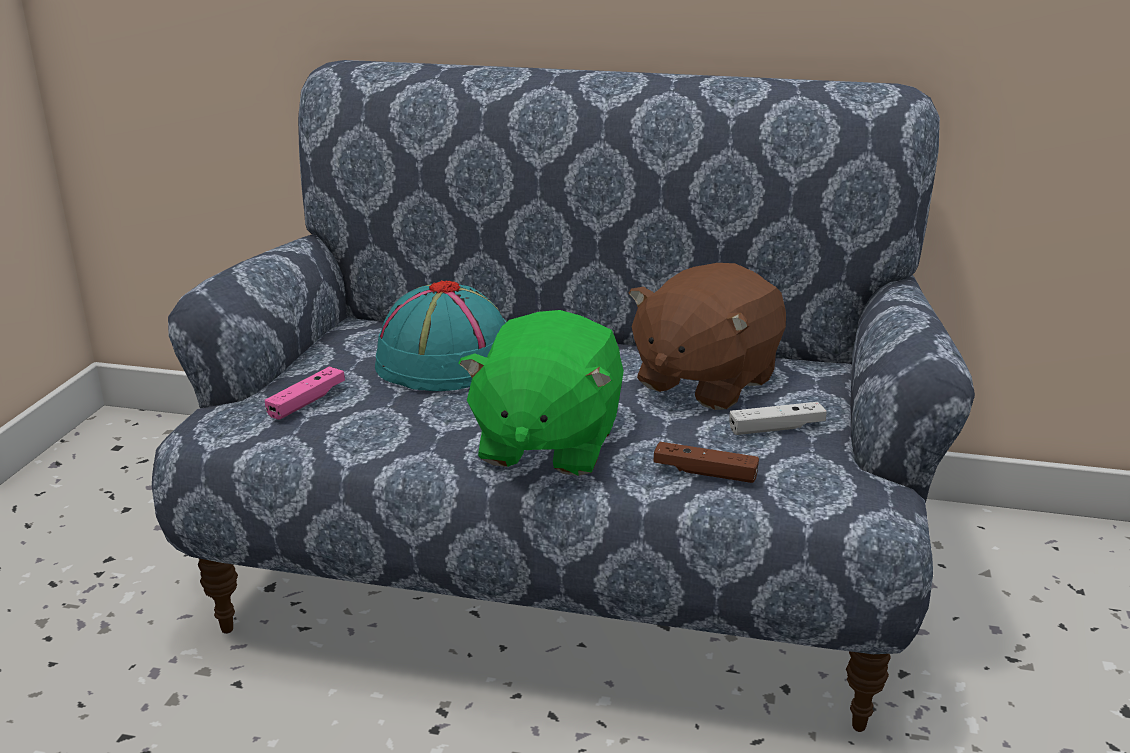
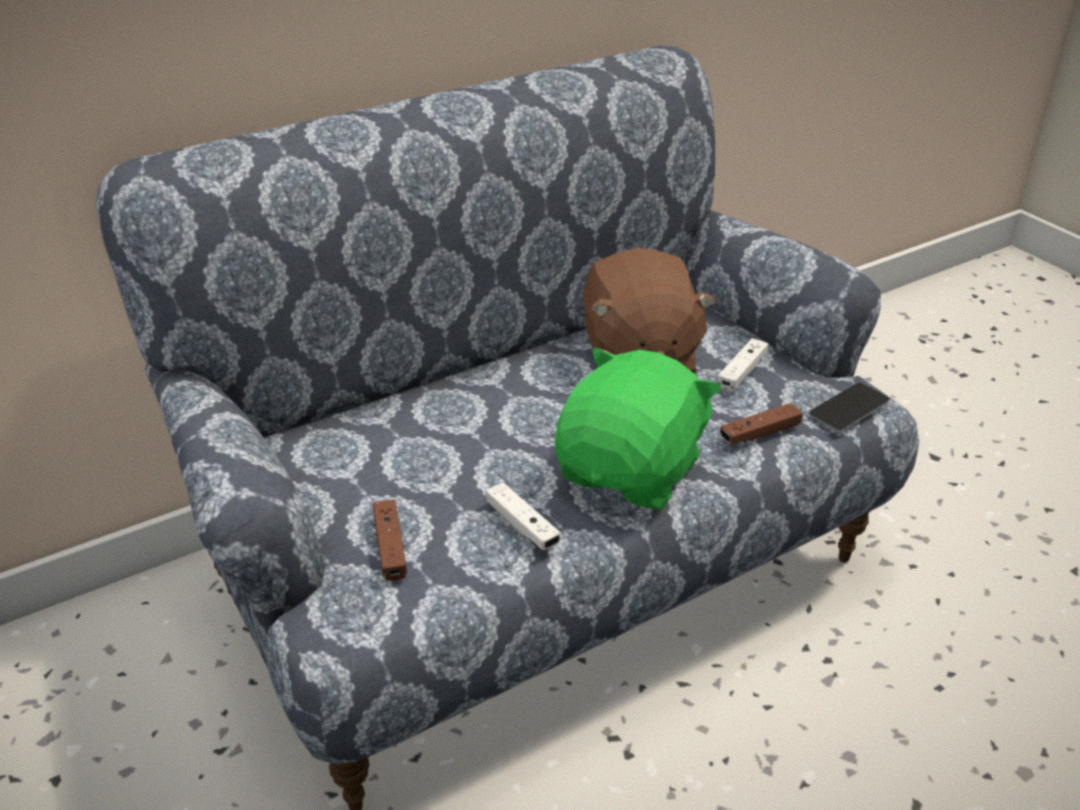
camera: 45 degrees left, 10 degrees up
(307, 401) = (390, 547): pink game controller -> brown game controller
(405, 433) = (522, 526): none -> white game controller
(444, 363) = (433, 443): turquoise hat -> none
(546, 444) = (632, 472): green plush toy -> green plush toy turned 120 degrees counterclockwise
(833, 497) = (849, 408): none -> phone

